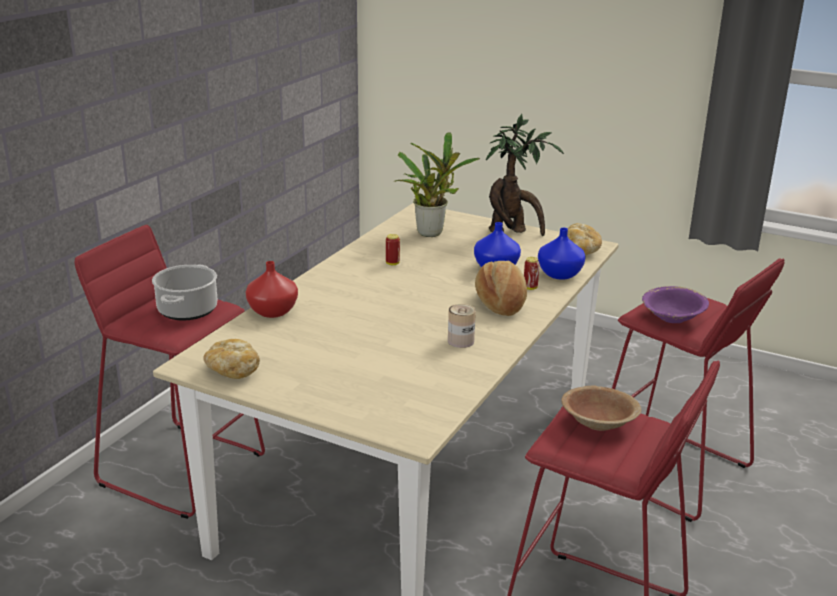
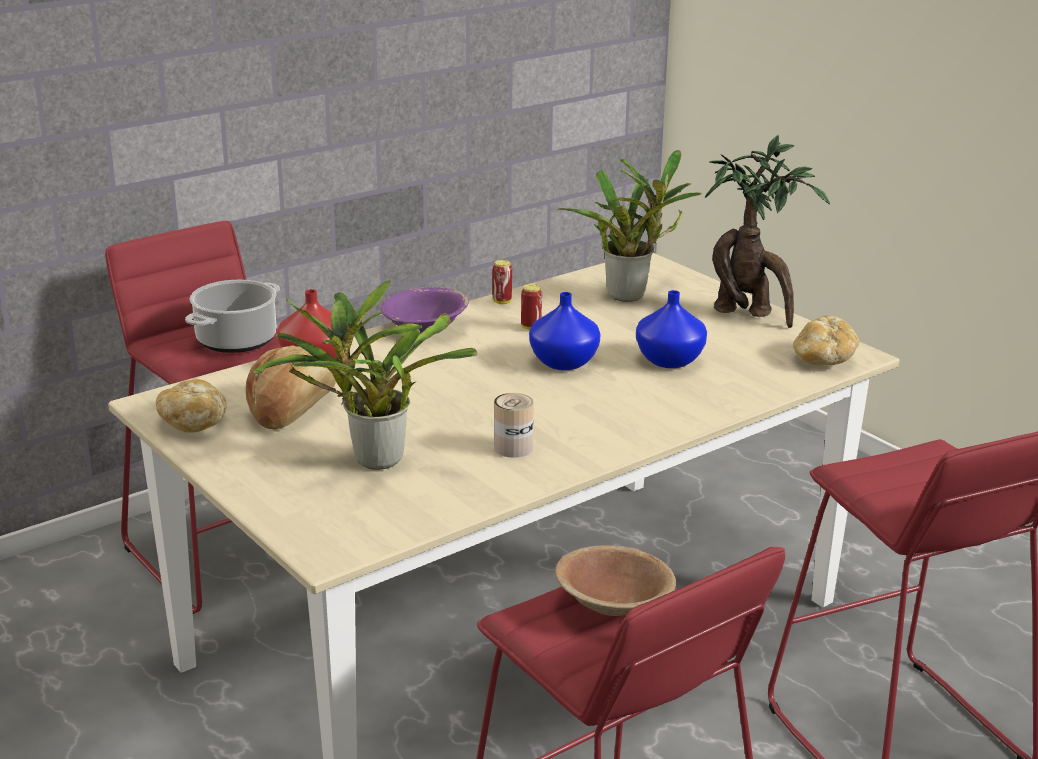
camera: 25 degrees right, 0 degrees up
(380, 369) = (371, 459): none -> potted plant
(501, 302) = (626, 408): bread -> bread (292, 409)
(530, 288) = (690, 396): can -> can (502, 302)
(559, 274) = (755, 385): blue vase -> blue vase (564, 361)
(672, 317) = (890, 485): purple bowl -> purple bowl (424, 328)

